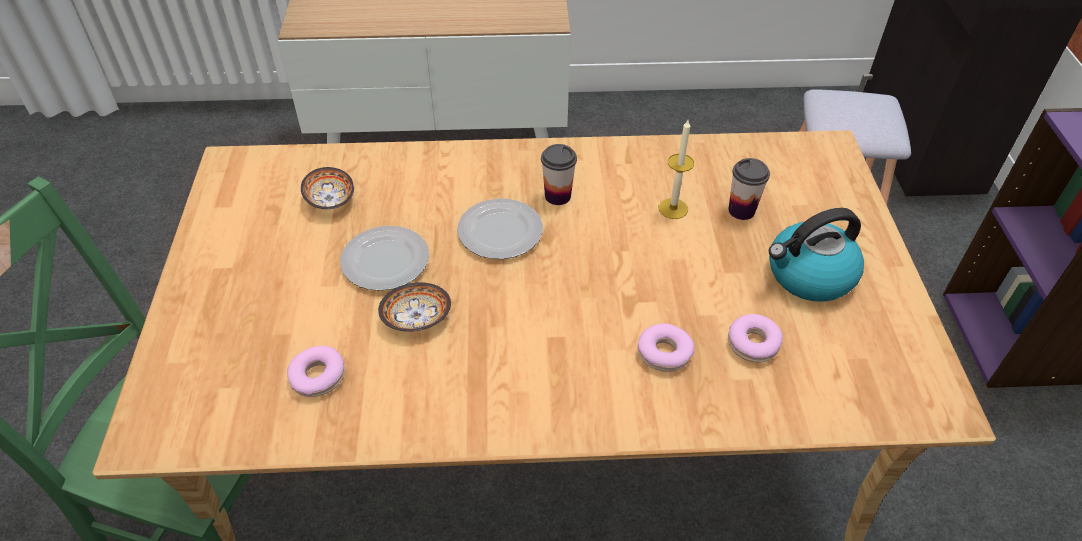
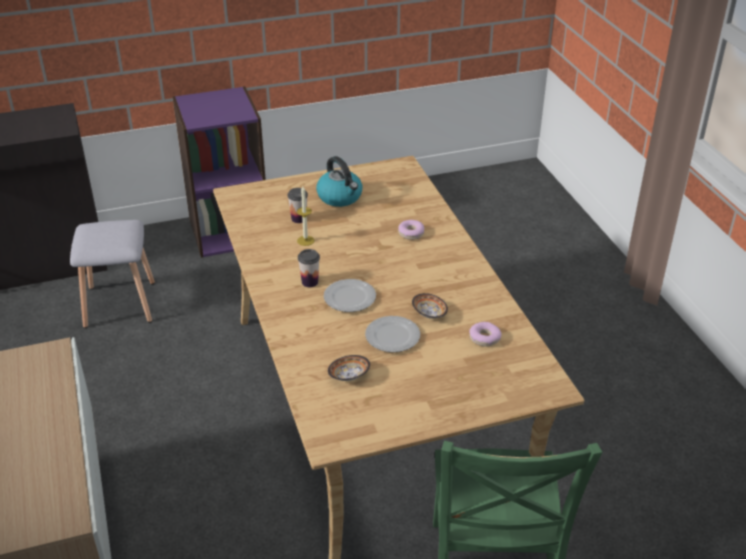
camera: 105 degrees left, 10 degrees down
(753, 343) = (392, 210): donut -> none

